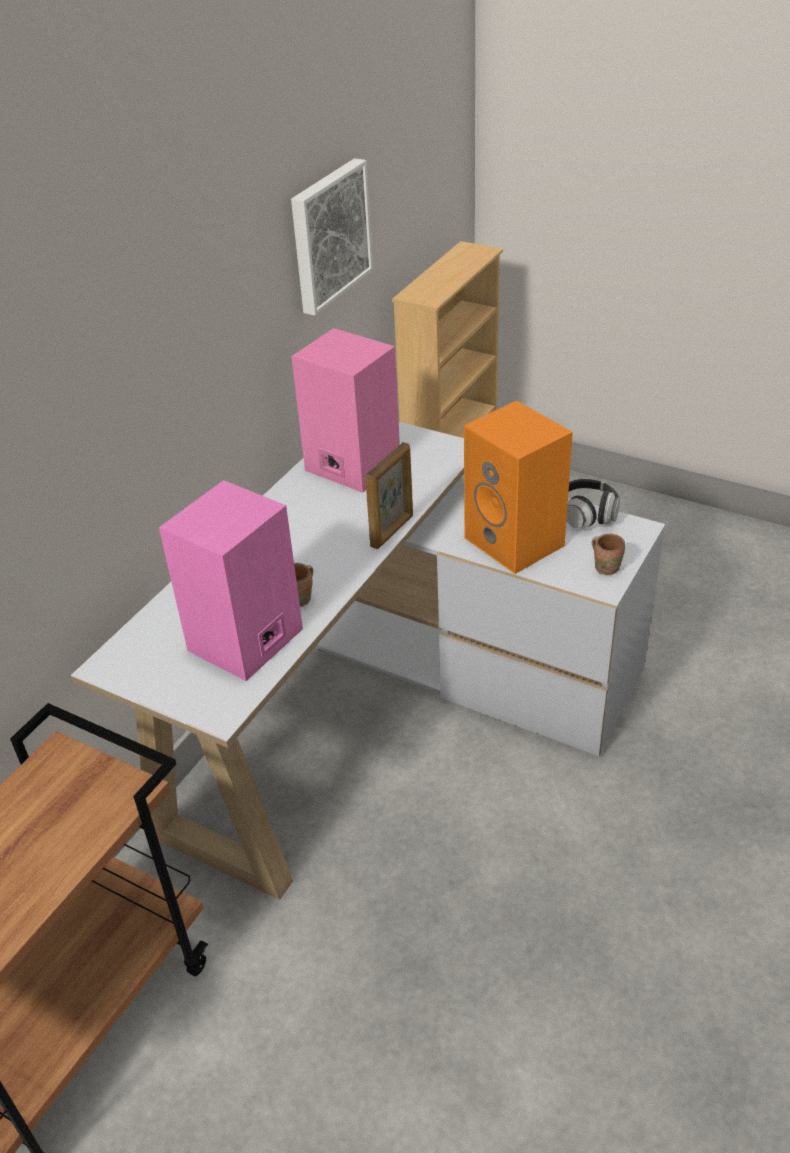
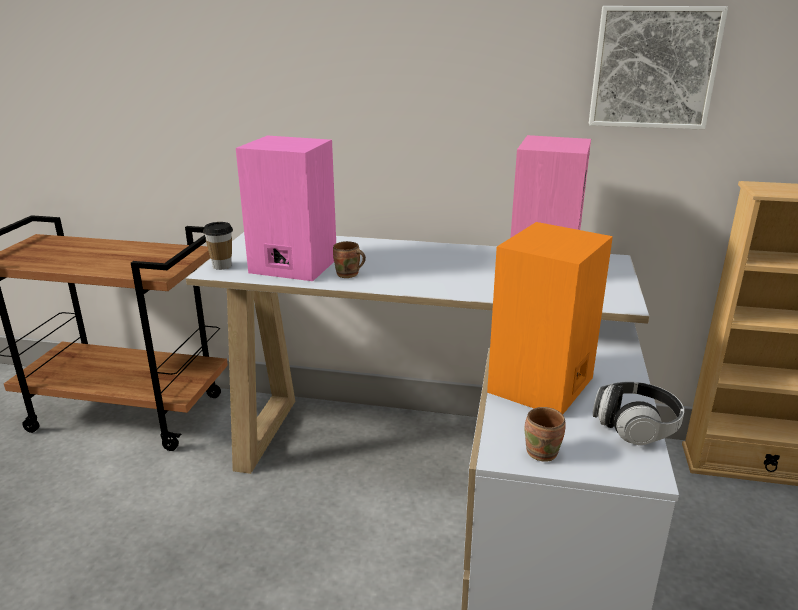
camera: 70 degrees right, 15 degrees down
(207, 704) = (222, 266): none -> cup
(392, 531) = (461, 294): picture frame -> none

